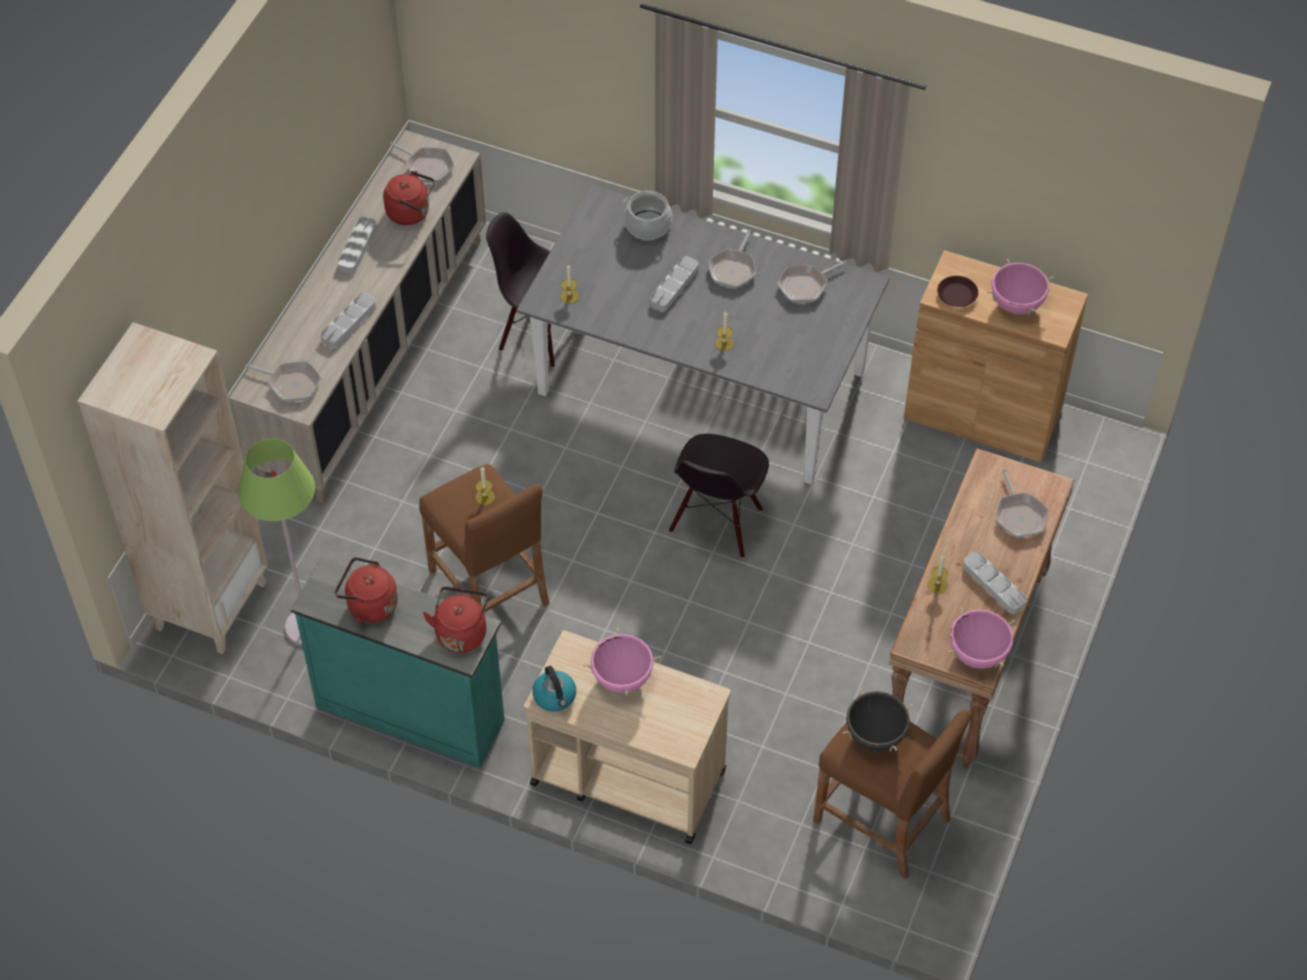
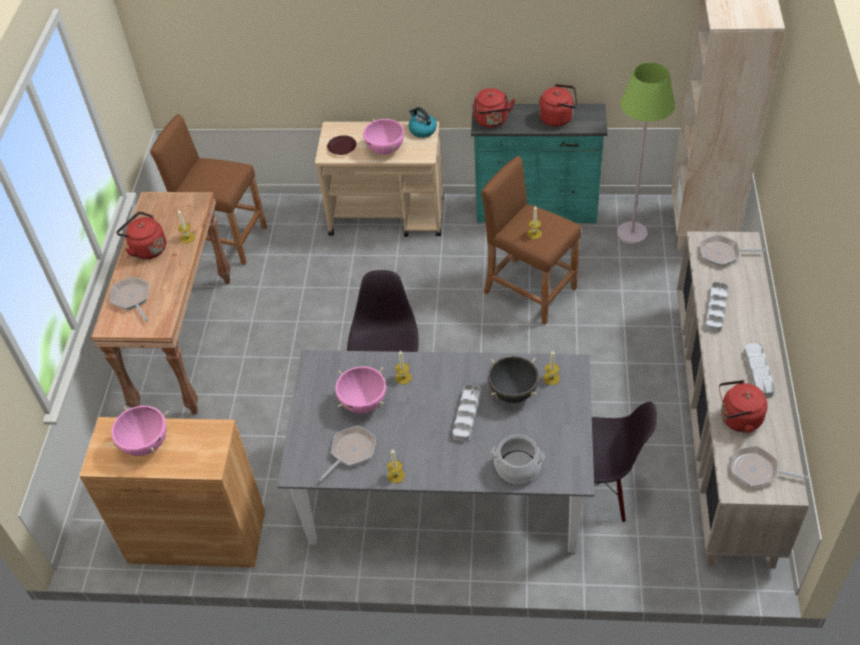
camera: 165 degrees right, 5 degrees down
(733, 269) = (421, 448): frying pan -> none
(768, 251) = (396, 475): none -> candle
(875, 735) = (219, 178): black cooking pot -> black cooking pot (513, 393)
(957, 294) = (201, 437): brown plate -> brown plate (341, 148)
(977, 654) = (153, 206): pink cooking pot -> pink cooking pot (363, 402)
(994, 585) = (147, 248): grey tray -> red kettle

